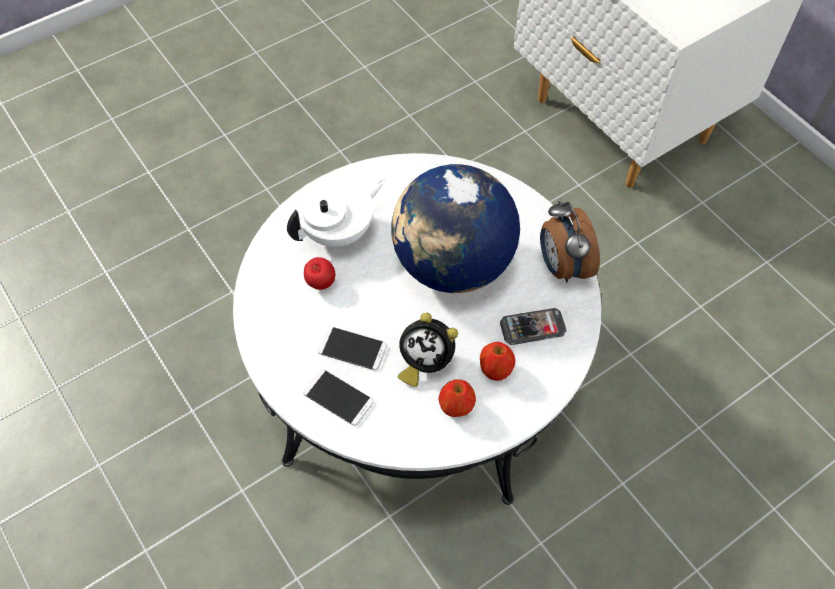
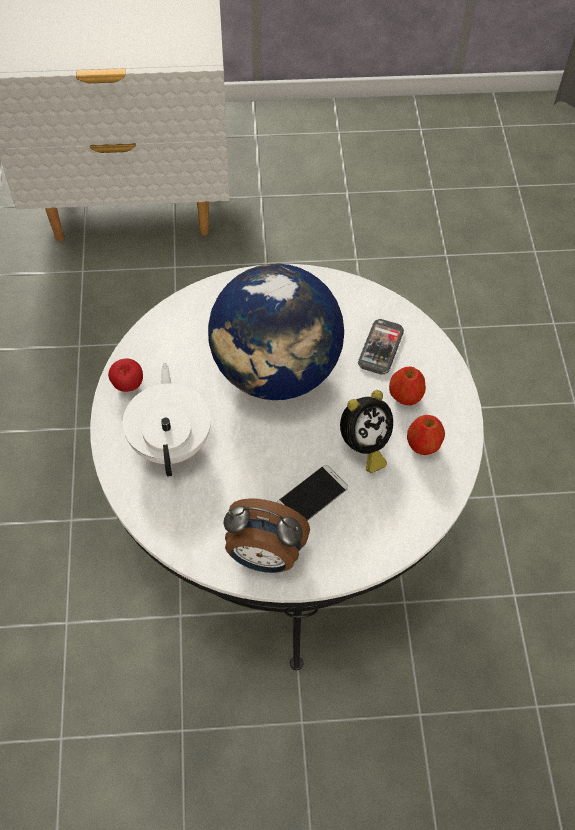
camera: 60 degrees left, 0 degrees up
(320, 283) = (220, 487): apple -> apple (128, 386)
(338, 397) = (356, 533): phone -> none
(561, 266) = (334, 294): alarm clock -> alarm clock (264, 556)

